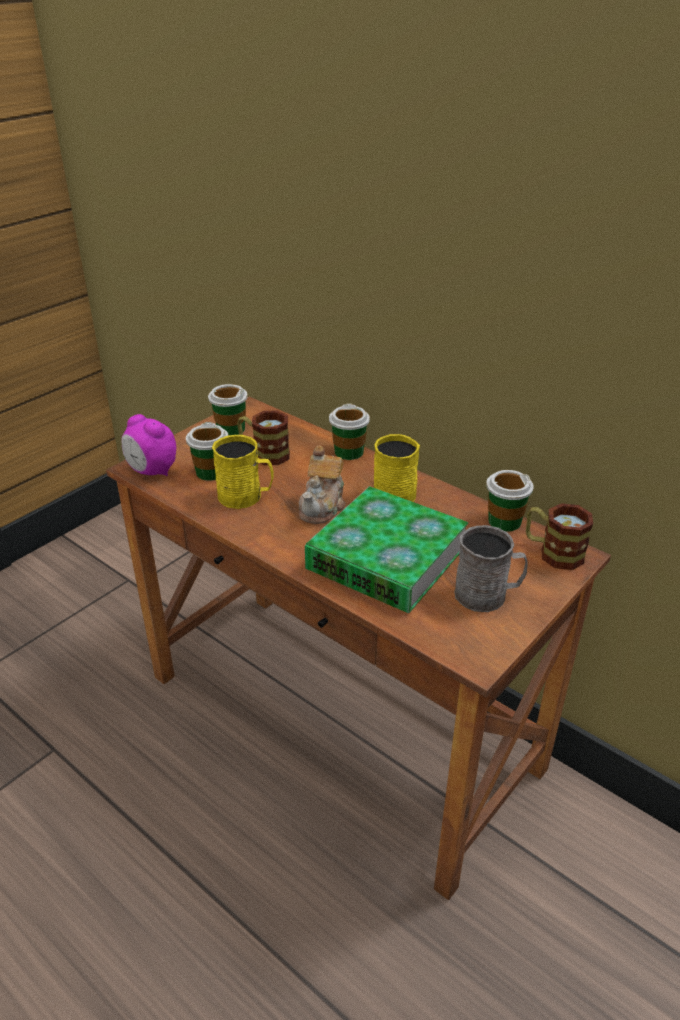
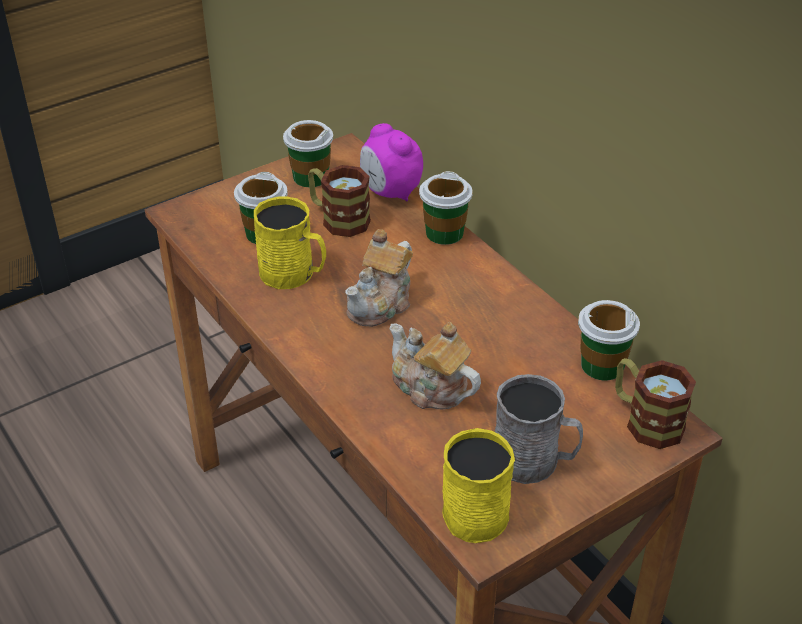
camera: 15 degrees right, 5 degrees up
(152, 471) = (196, 221): alarm clock -> alarm clock (390, 192)
(386, 558) = (430, 388): book -> teapot
(391, 491) = (474, 298): yellow mug -> yellow mug (472, 507)

